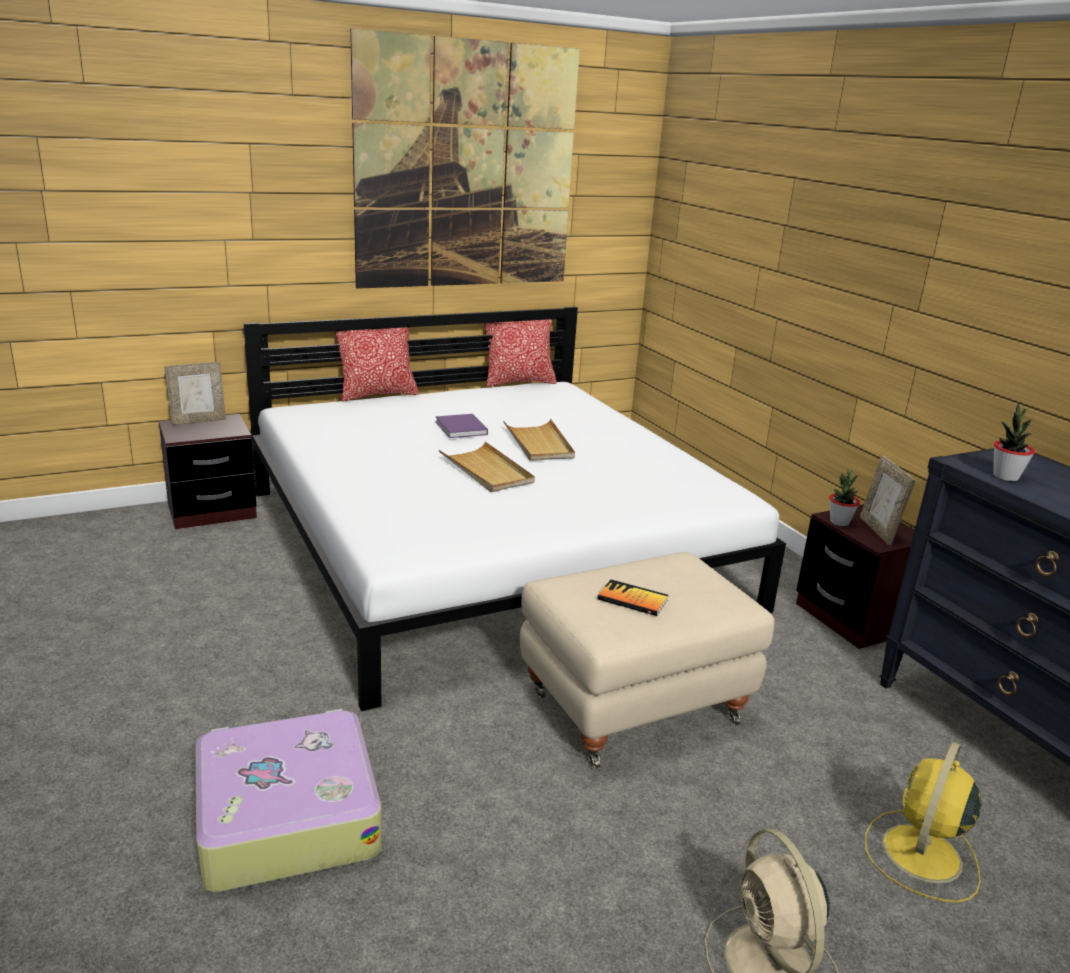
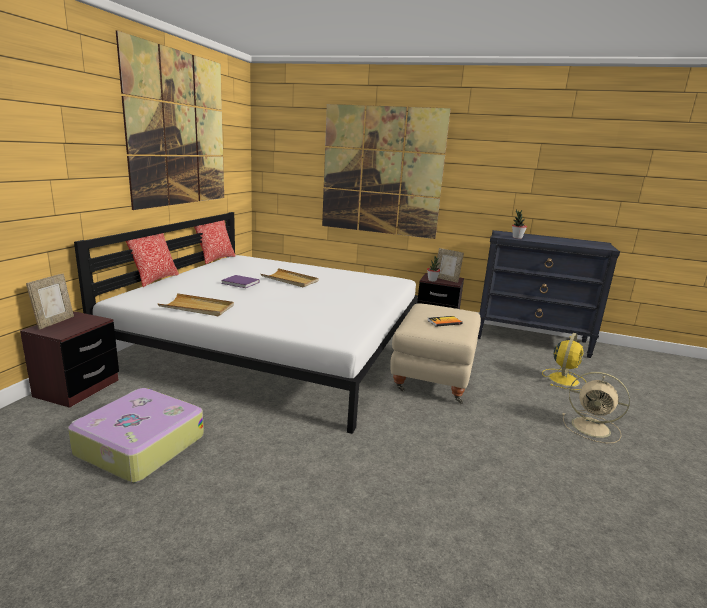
camera: 45 degrees left, 5 degrees down
(286, 816) = (406, 490): suitcase -> suitcase (139, 445)
(487, 471) = (295, 296): beige tray -> beige tray (197, 307)
(826, 264) = (381, 171): none -> picture
(920, 855) = (563, 379): yellow fan -> yellow fan turned 135 degrees counterclockwise

